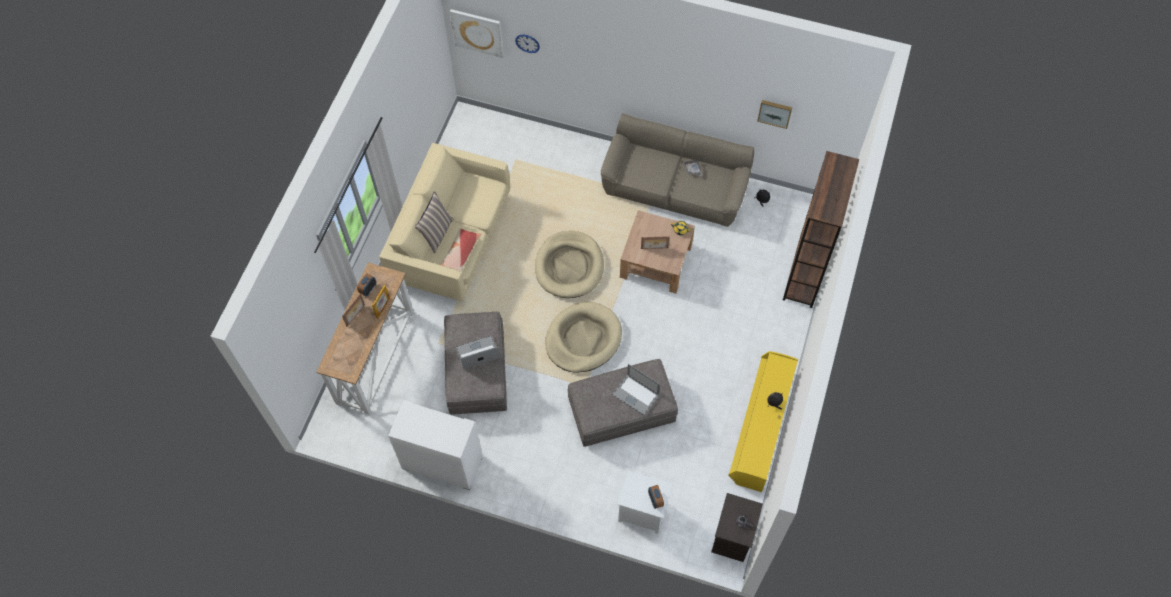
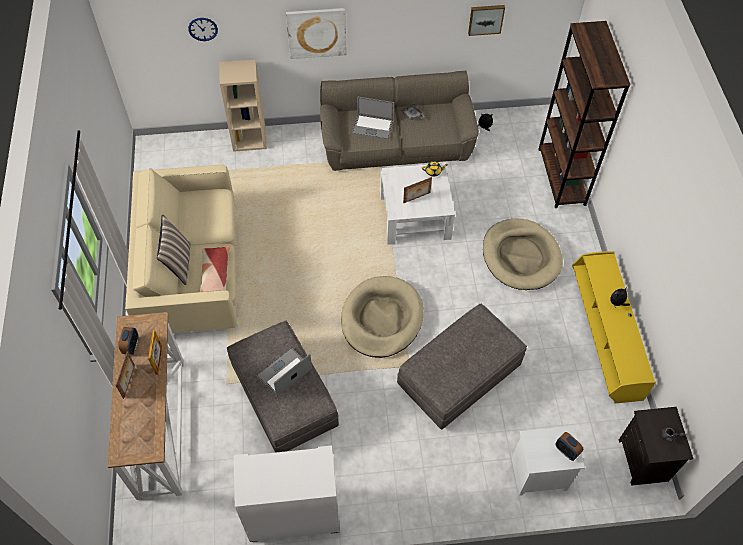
camera: 25 degrees left, 5 degrees down
(477, 32) = (142, 35): picture -> picture (316, 32)
(550, 138) = (249, 139): none -> beige bookcase
(569, 266) = (330, 252): beige dog bed -> beige dog bed (521, 256)
(635, 395) = (477, 349): laptop -> laptop (372, 127)
(656, 261) = (415, 216): brown coffee table -> white coffee table

